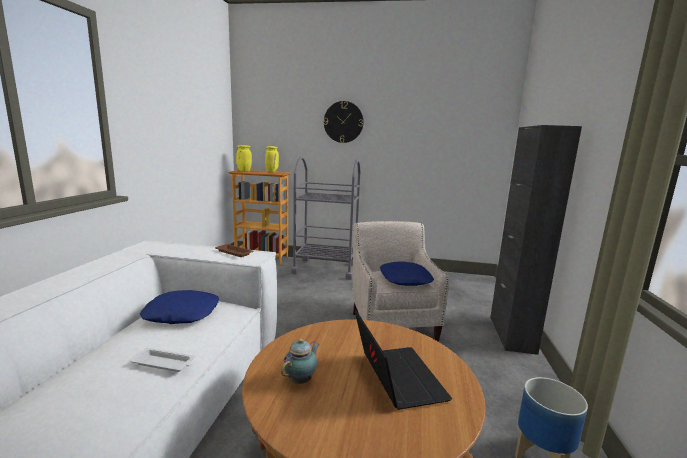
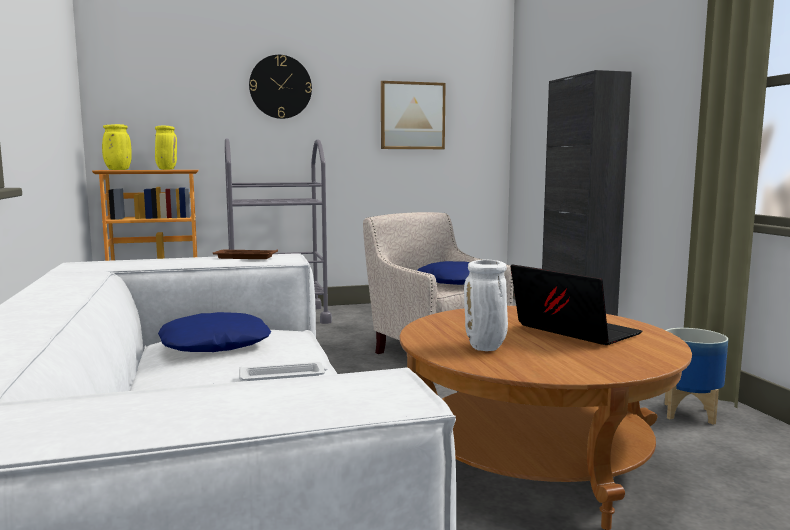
camera: 25 degrees left, 5 degrees down
(301, 380) = (486, 348): teapot -> white vase
(433, 143) = (412, 116): none -> picture

